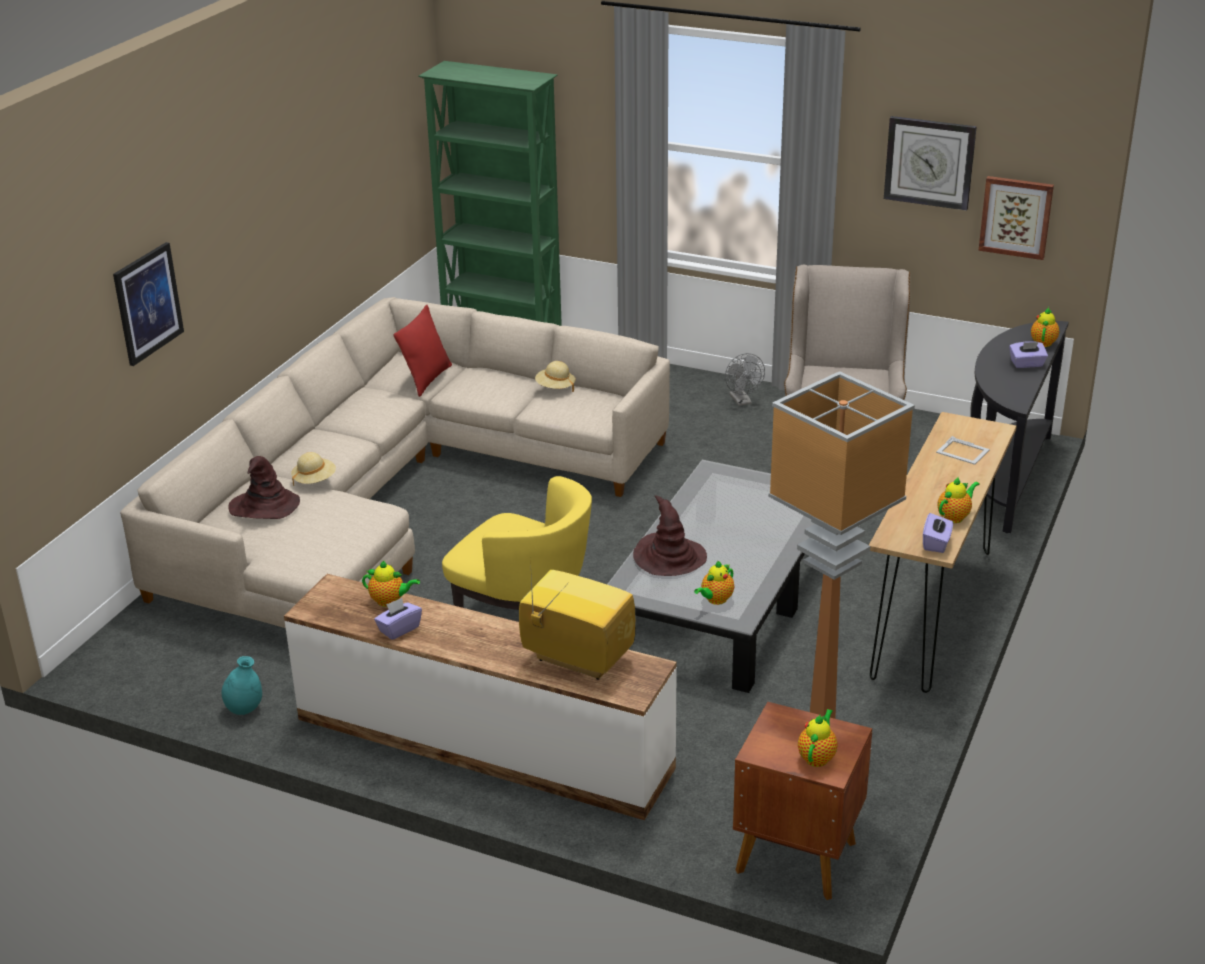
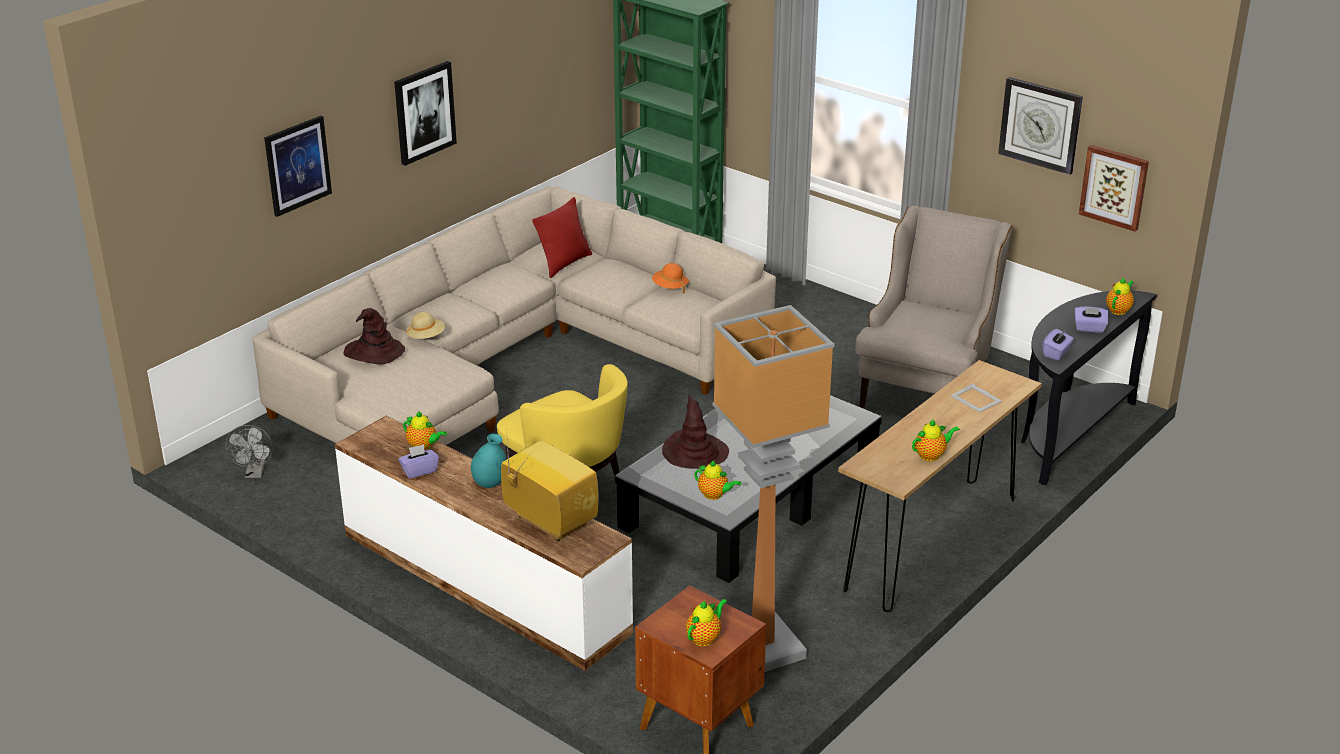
camera: 15 degrees right, 0 degrees up
(244, 709) = (307, 519): turquoise vase -> turquoise vase (490, 483)
(262, 228) = (424, 112): none -> picture
(555, 387) = (670, 287): beige hat -> orange hat
(715, 600) = (715, 495): teapot -> teapot turned 120 degrees counterclockwise
(742, 401) = (860, 325): grey fan -> grey fan (255, 473)
(936, 543) = (900, 476): purple tissue box -> purple tissue box (1056, 353)

